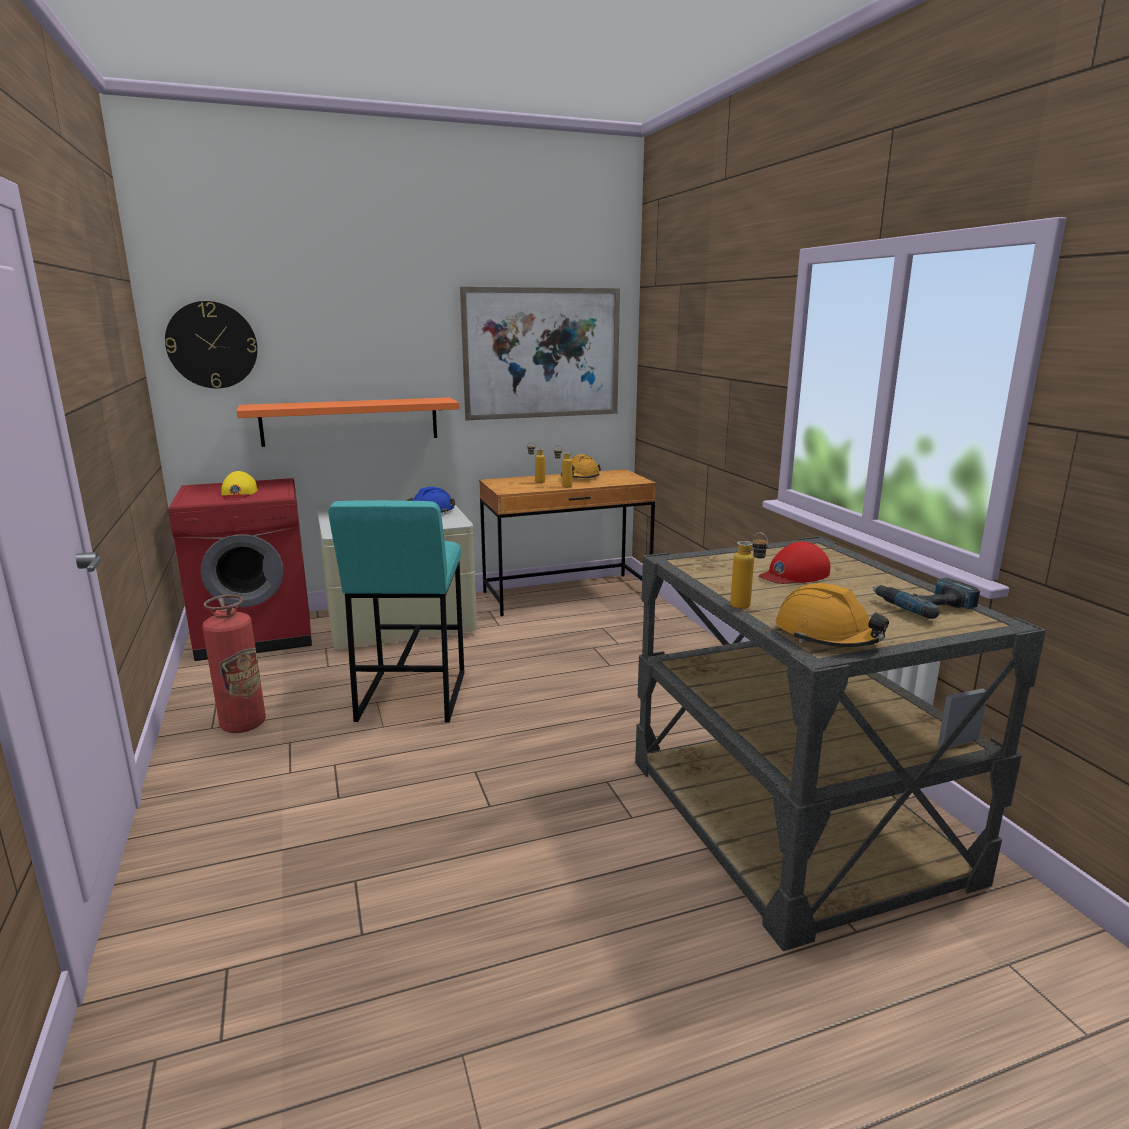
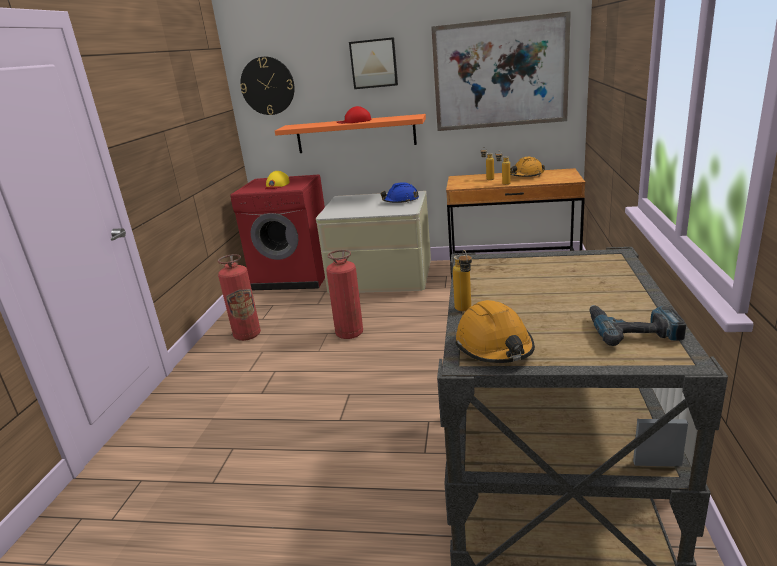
camera: 30 degrees right, 5 degrees up
(381, 326) = (374, 63): none -> picture
(411, 697) = (349, 333): turquoise stool -> fire extinguisher
(794, 574) = (552, 284): red cap -> red cap (354, 121)

